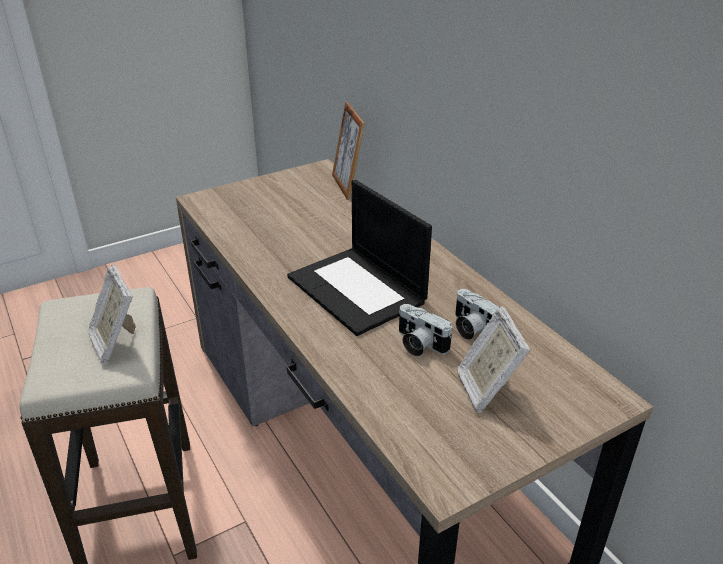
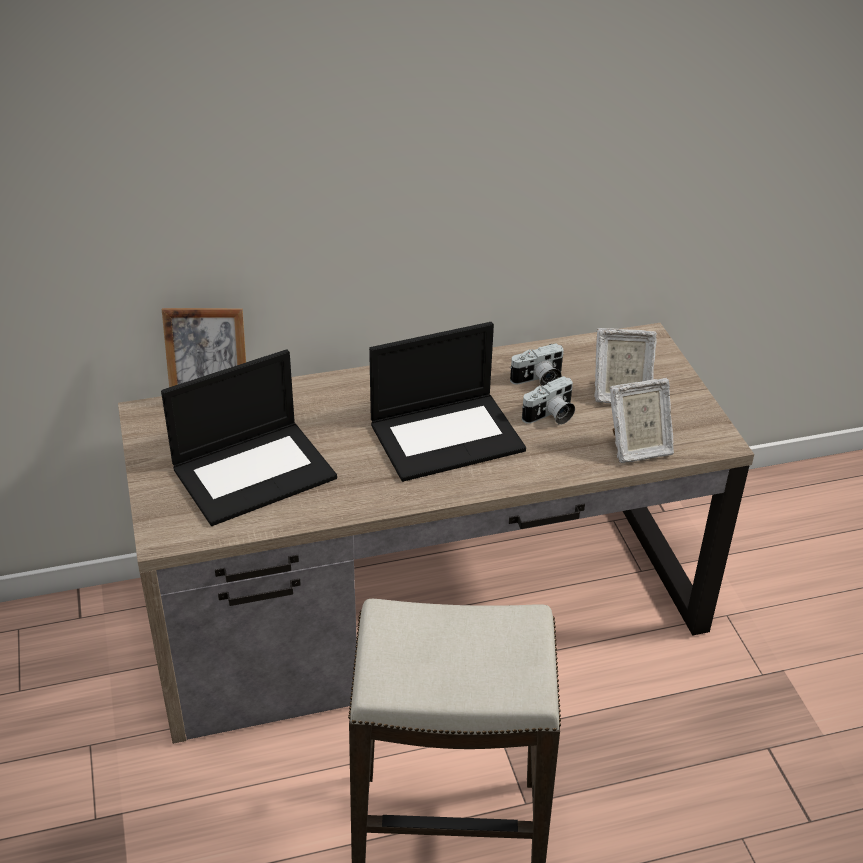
camera: 75 degrees left, 5 degrees up
(116, 342) = (474, 630): picture frame -> picture frame (637, 448)
(276, 216) = (255, 471): none -> laptop

